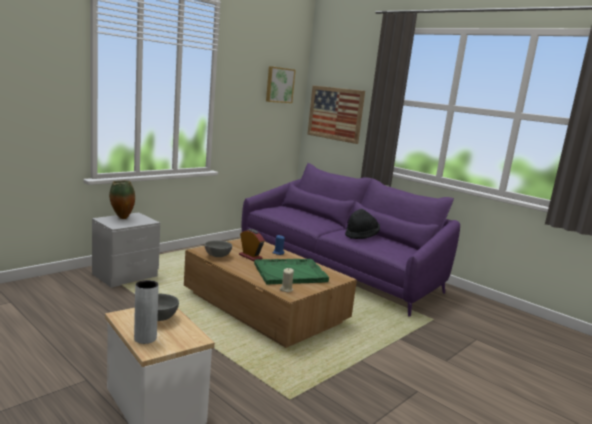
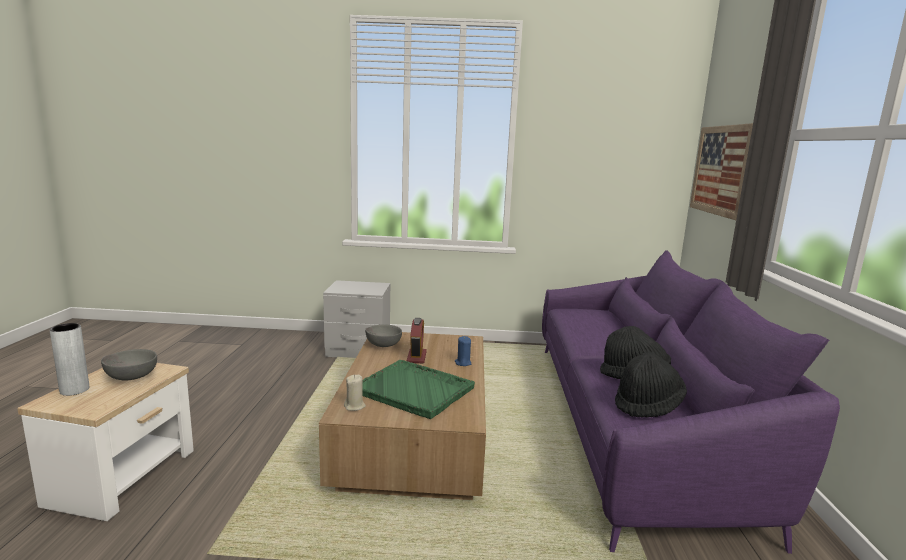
camera: 50 degrees right, 0 degrees up
(121, 218) = (358, 285): vase -> none
(279, 85) = (636, 130): picture -> none
(389, 246) = (647, 405): none -> black hat

